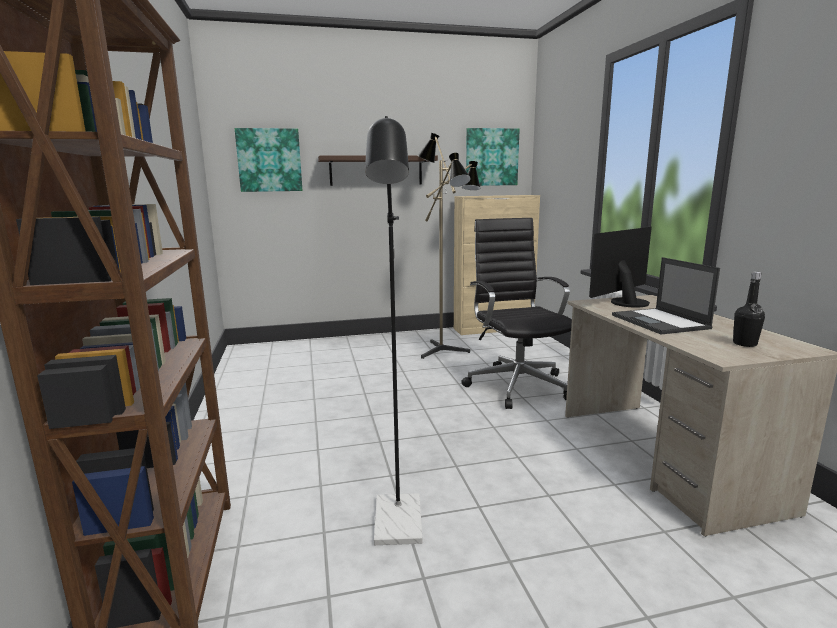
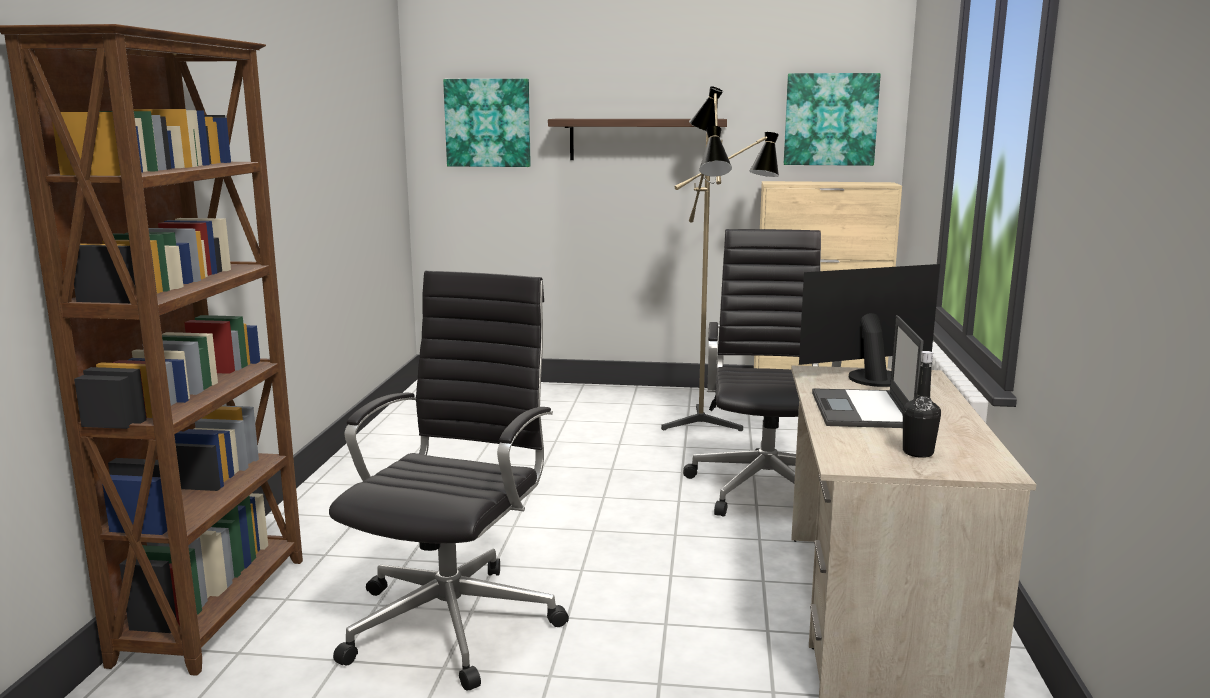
camera: 20 degrees right, 0 degrees up
(398, 530) = (455, 620): black floor lamp -> black office chair

